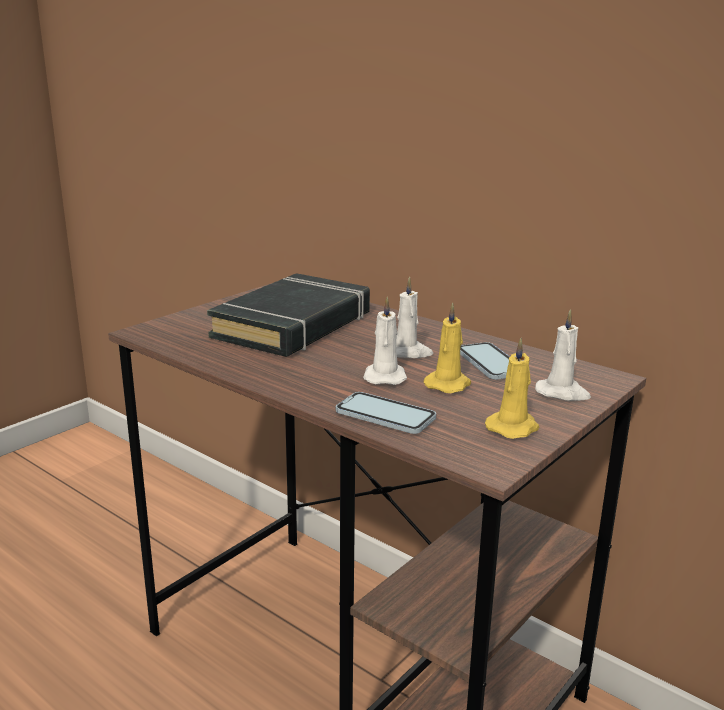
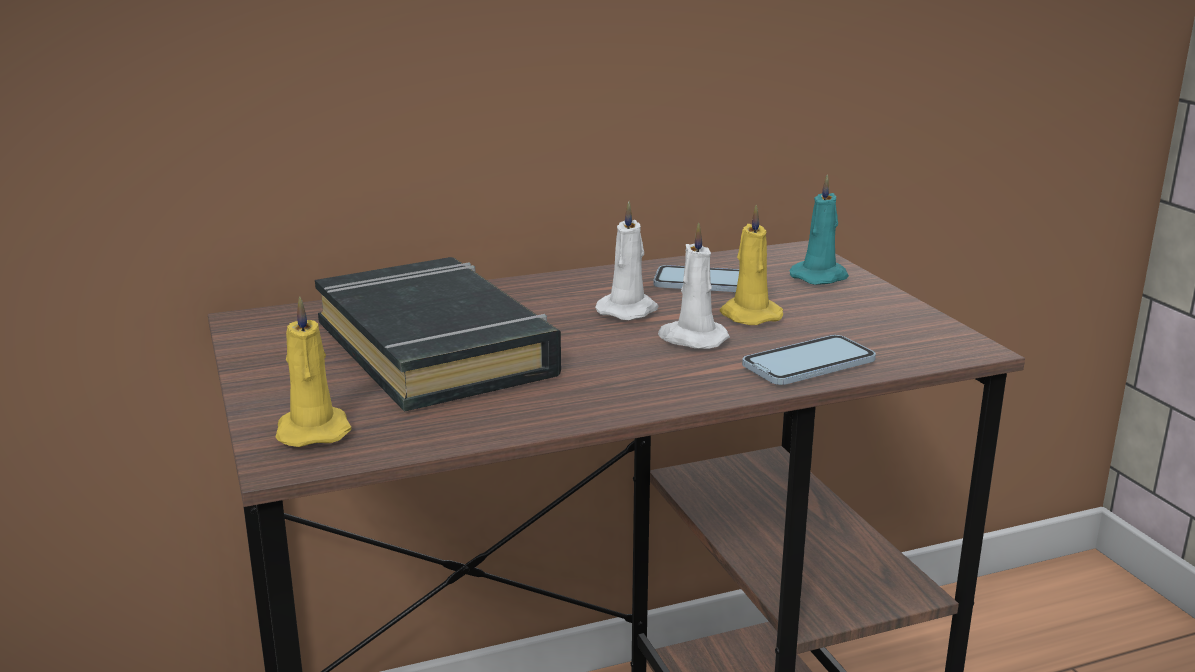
camera: 60 degrees left, 0 degrees up
(513, 427) = (887, 317): yellow candle -> yellow candle (313, 430)
(563, 393) = (821, 277): white candle -> turquoise candle

